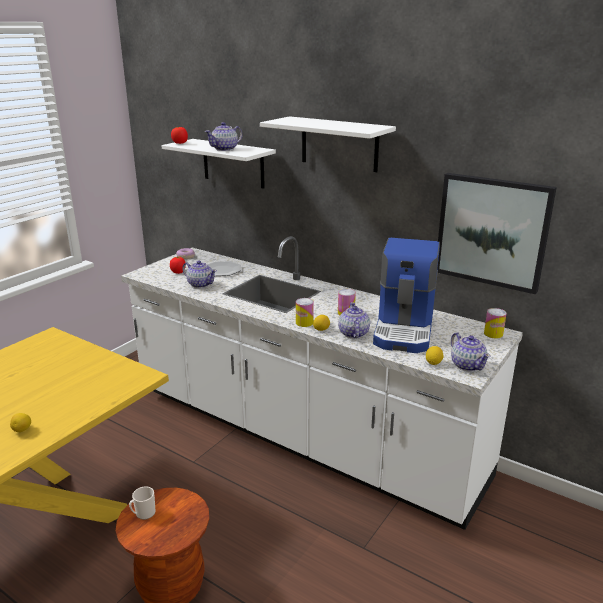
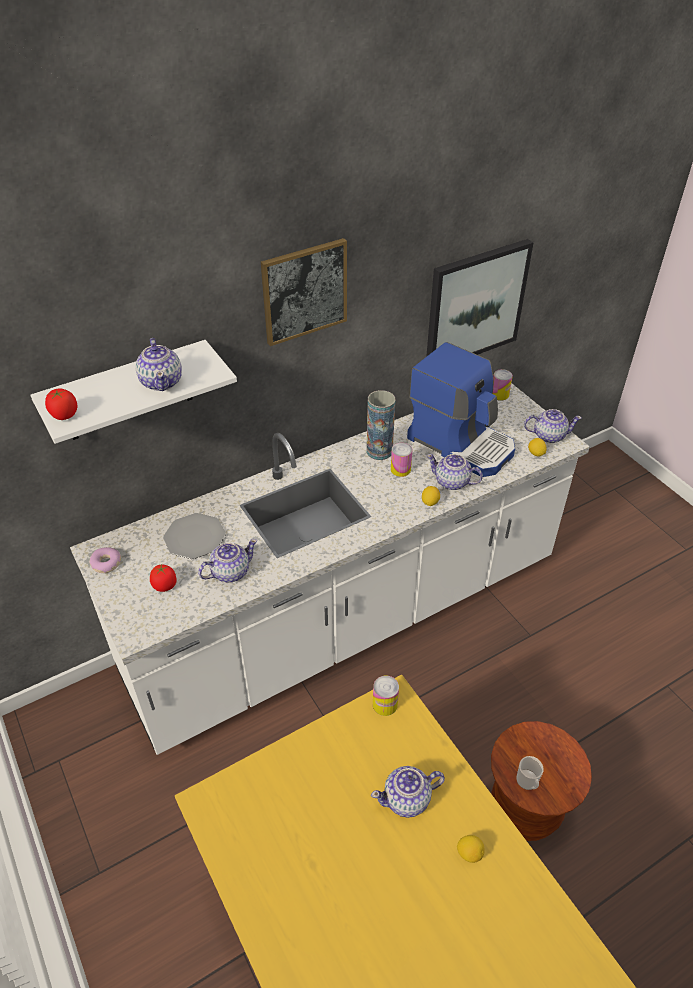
camera: 65 degrees left, 20 degrees up
(62, 397) = (407, 799): none -> teapot
(304, 323) = (406, 510): can -> can (385, 704)
(339, 144) = (304, 291): white shelf -> picture
(357, 302) = (379, 451): none -> vase

